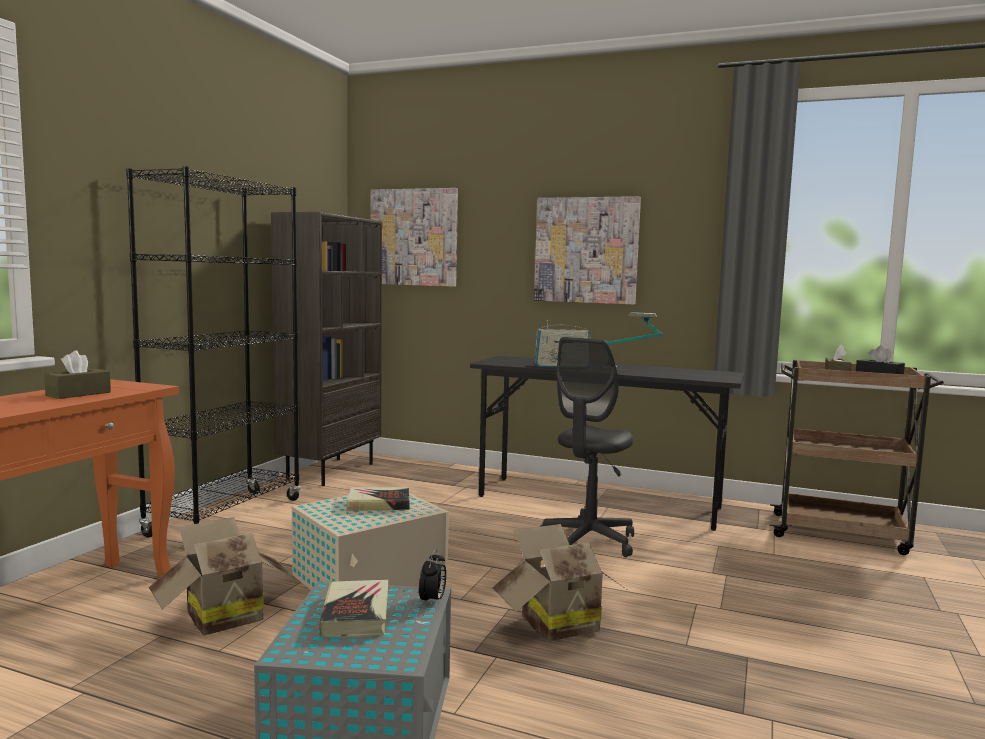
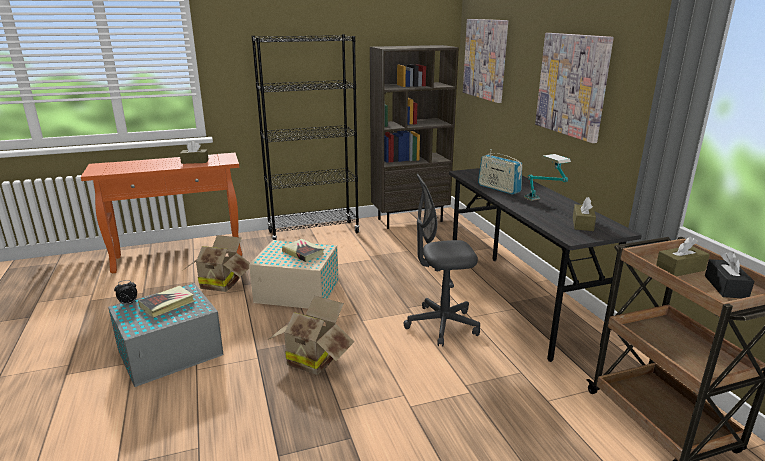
camera: 50 degrees right, 15 degrees up
(432, 601) = (198, 313): alarm clock -> alarm clock (128, 303)
(698, 373) = (582, 224): none -> brown tissue box

